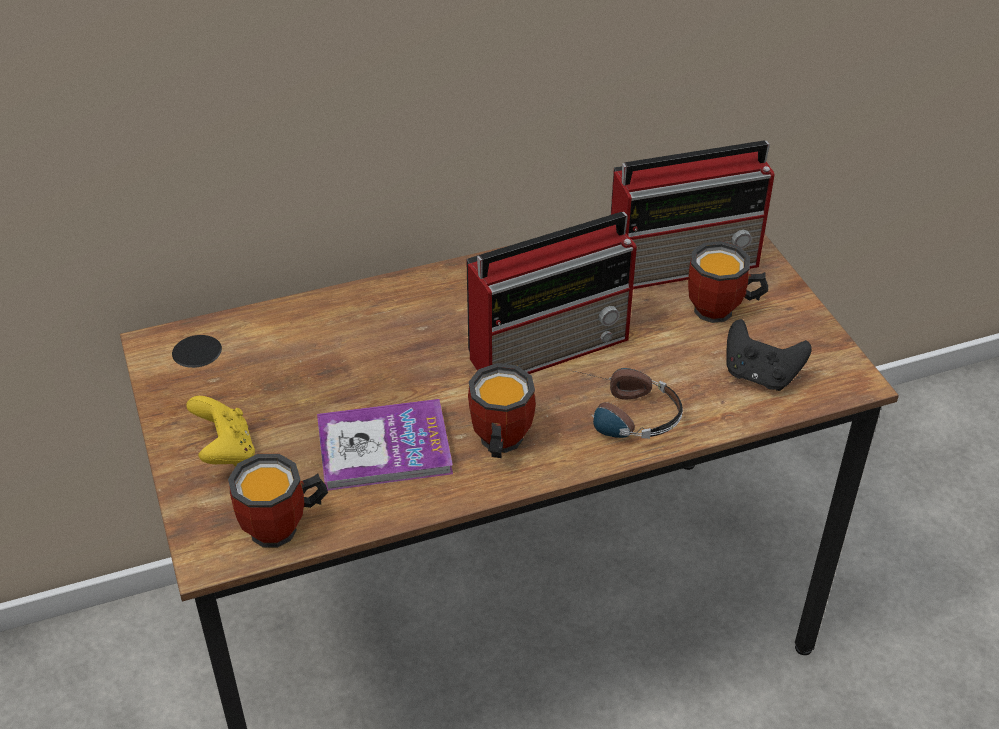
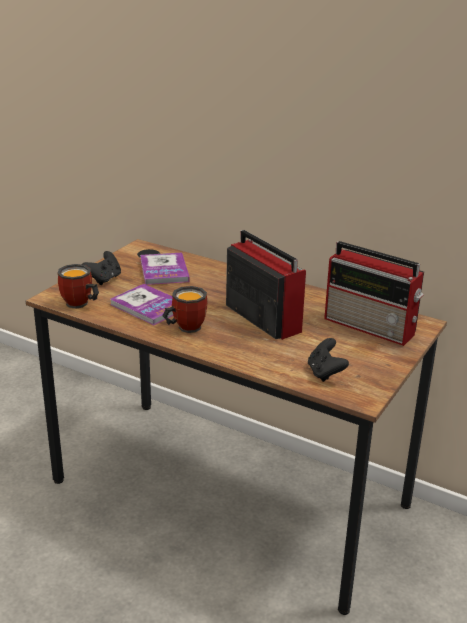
camera: 50 degrees right, 15 degrees down
(225, 452) = (104, 279): yellow game controller -> black game controller
(283, 365) = (164, 270): none -> book
(552, 346) = (262, 317): radio -> radio turned 150 degrees counterclockwise
(620, 414) = (243, 348): headphones -> none
(721, 312) = (353, 348): mug -> none

